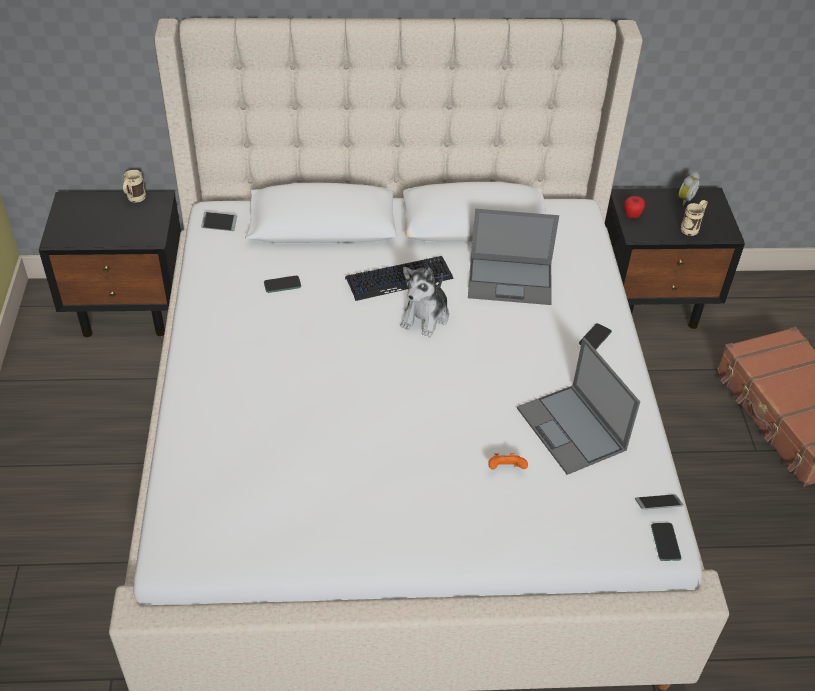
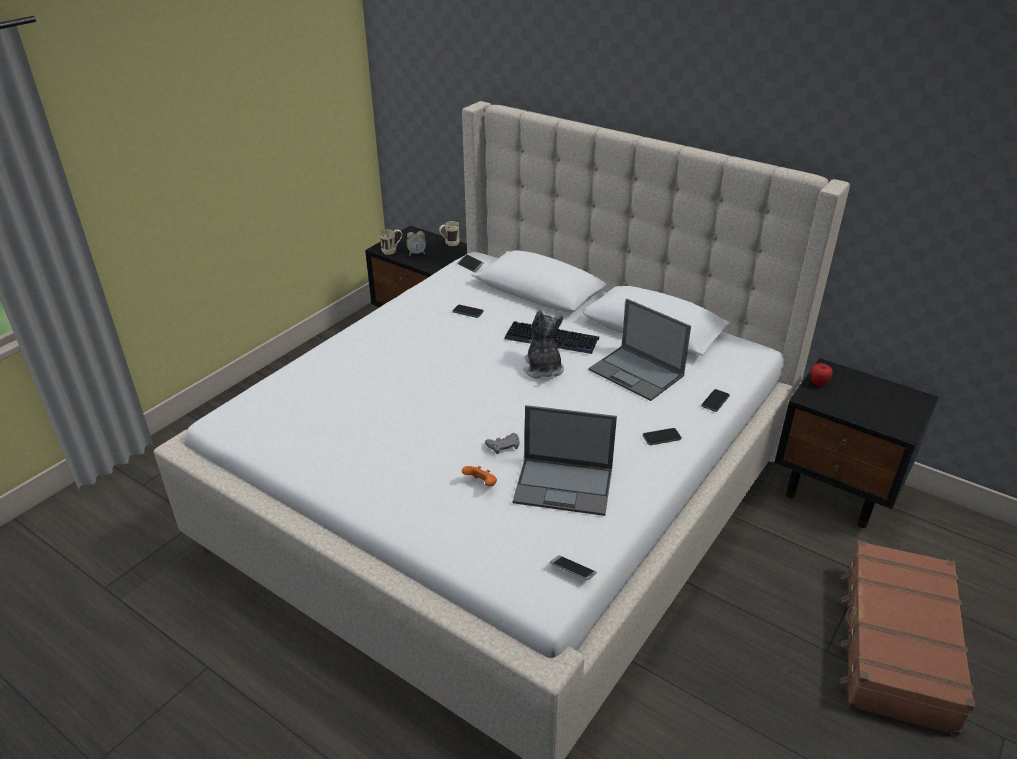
camera: 40 degrees right, 10 degrees down
(426, 317) = (543, 368): plush toy -> plush toy turned 105 degrees clockwise
(481, 420) = (503, 446): none -> grey game controller
(572, 430) = (564, 486): laptop -> laptop turned 90 degrees counterclockwise
(665, 542) = (546, 599): phone -> phone (715, 401)
(684, 199) = (886, 391): alarm clock -> alarm clock (417, 253)
(692, 228) = (870, 413): beige mug -> beige mug (392, 251)

